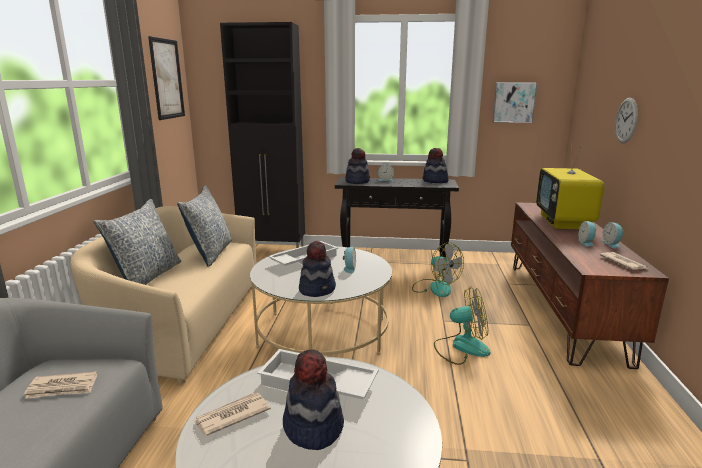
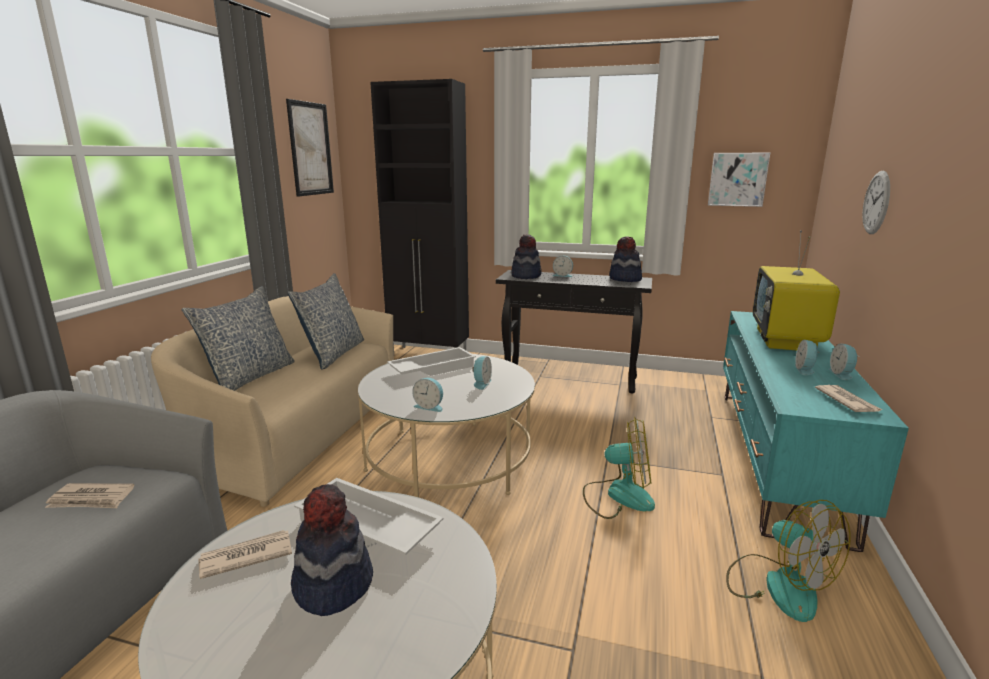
camera: 10 degrees right, 0 degrees up
(317, 289) = (429, 406): hat -> alarm clock
(435, 287) = (611, 415): fan -> fan (778, 585)
(562, 308) = (776, 456): brown tv stand -> turquoise tv stand

